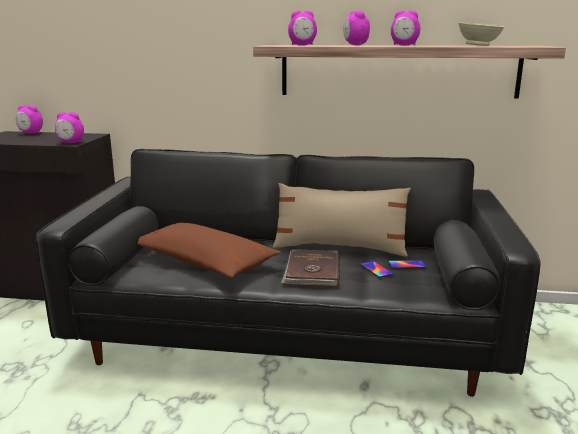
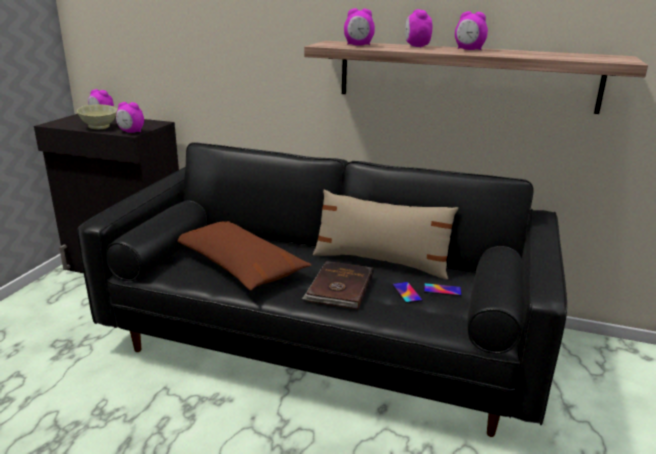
camera: 10 degrees right, 5 degrees up
(478, 45) = (552, 54): beige bowl -> beige bowl (99, 127)

